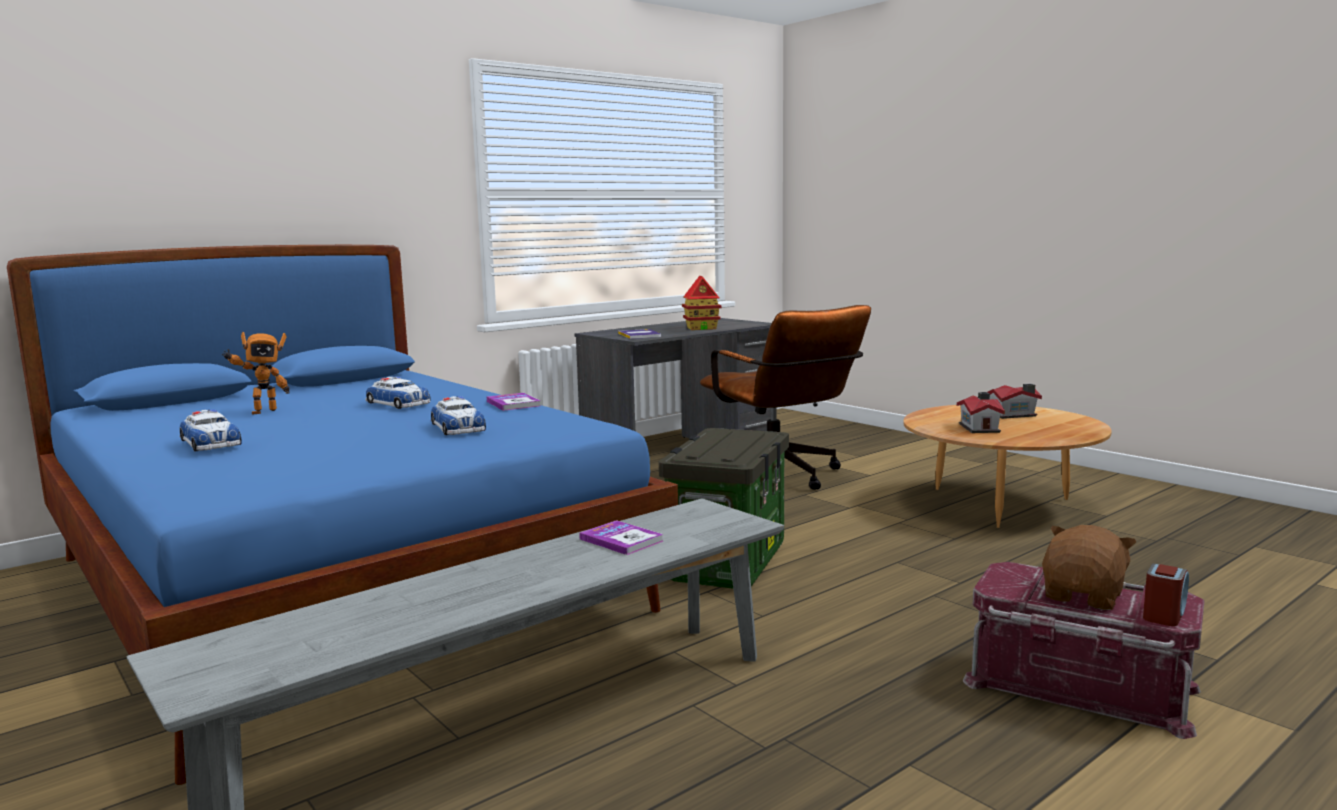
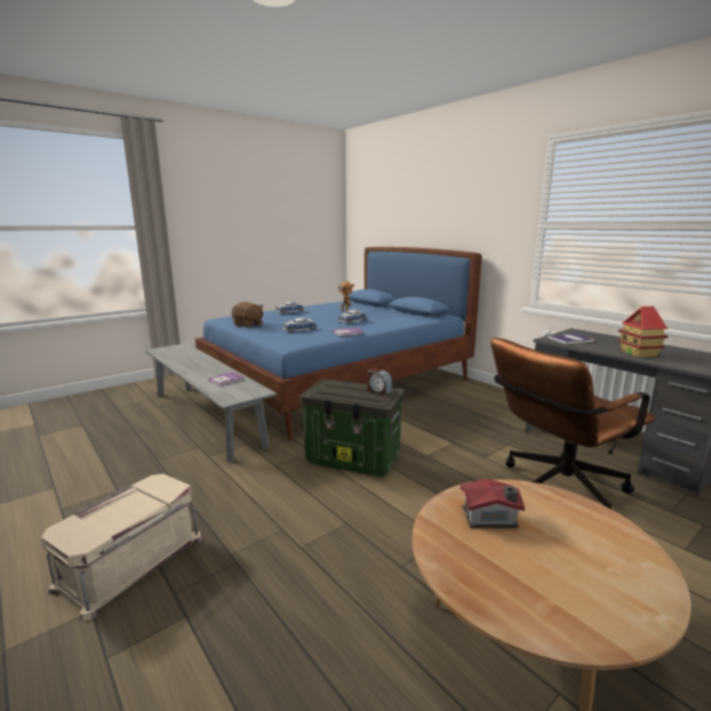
camera: 90 degrees right, 5 degrees up
(1013, 415) = (586, 564): toy house -> none
(1078, 687) = (130, 560): red storage box -> beige storage box
(1084, 596) = (124, 510): brown plush toy -> brown plush toy (248, 325)
(1164, 614) = (69, 528): alarm clock -> alarm clock (378, 390)

